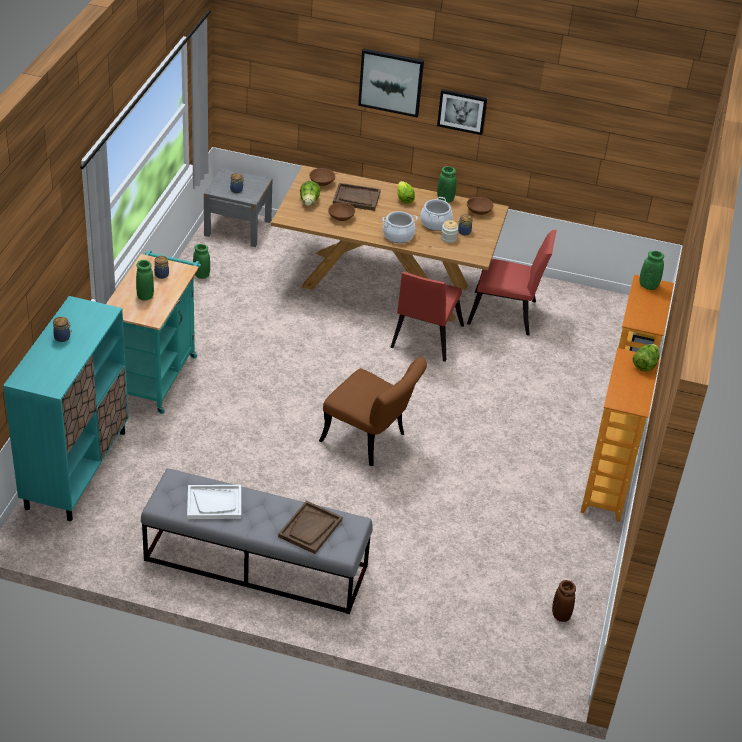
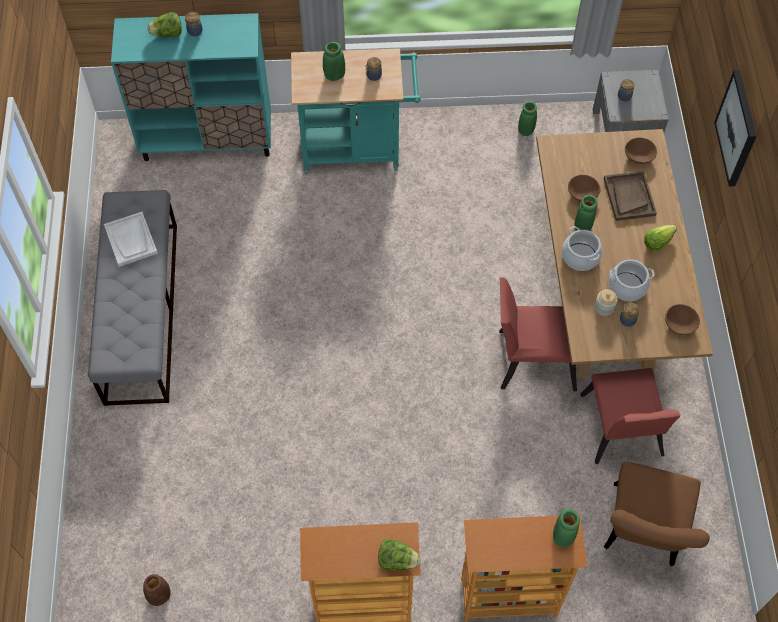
camera: 75 degrees right, 20 degrees up
(309, 202) = (594, 157): lettuce -> lettuce (167, 34)
(310, 529) = (123, 324): brown tray -> none
(370, 441) = (343, 354): brown chair -> brown chair (642, 534)
(445, 199) = (683, 283): green vase -> green vase (582, 226)
(462, 111) = (751, 223): picture -> none

